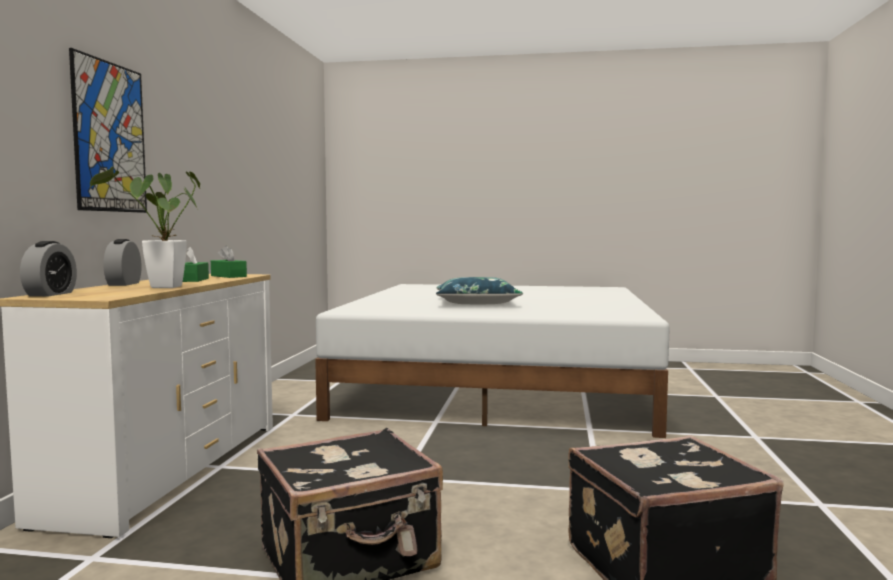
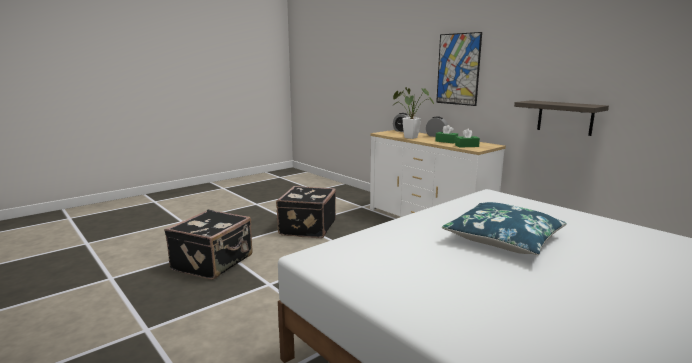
camera: 130 degrees right, 10 degrees up
(227, 221) = (565, 117): none -> shelf

